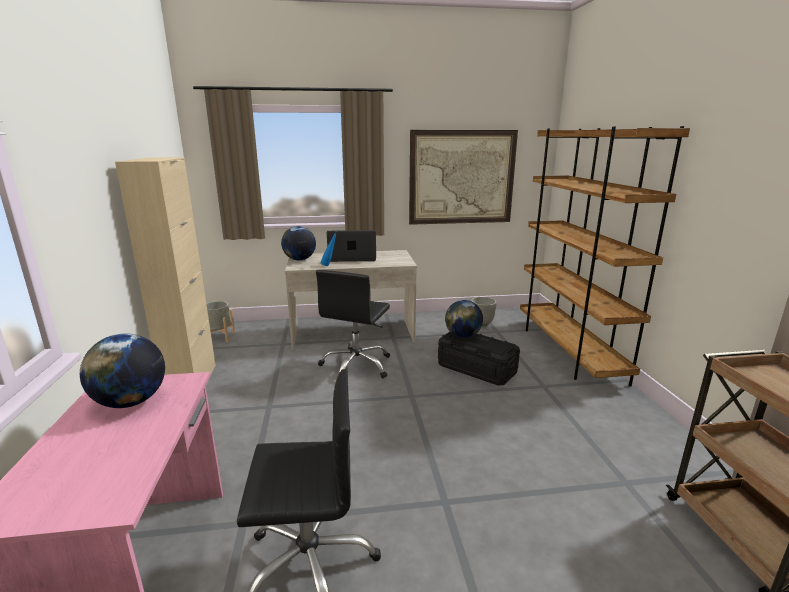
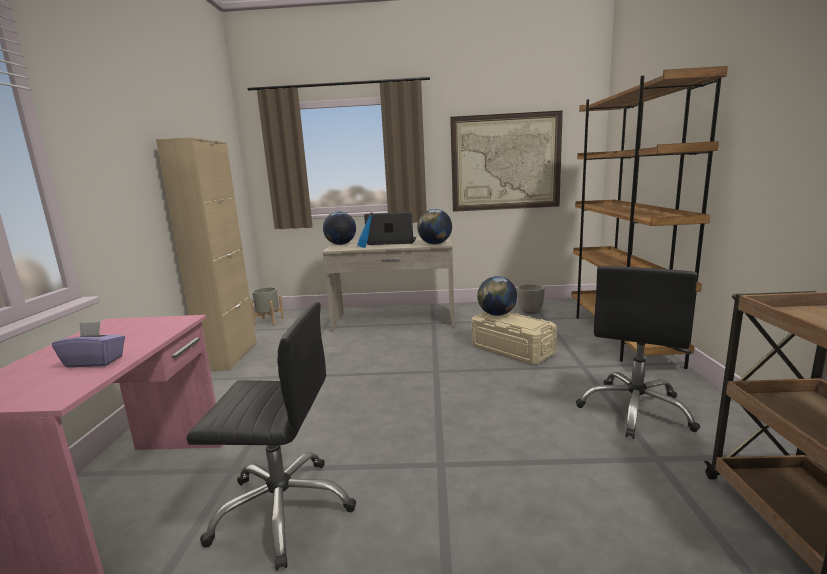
camera: 10 degrees right, 5 degrees down
(127, 449) = (95, 361): none -> purple tissue box
(131, 402) = (123, 332): globe -> globe (435, 244)
(356, 366) = (388, 345): black office chair -> black office chair (635, 410)
(476, 369) = (512, 350): black storage box -> beige storage box

